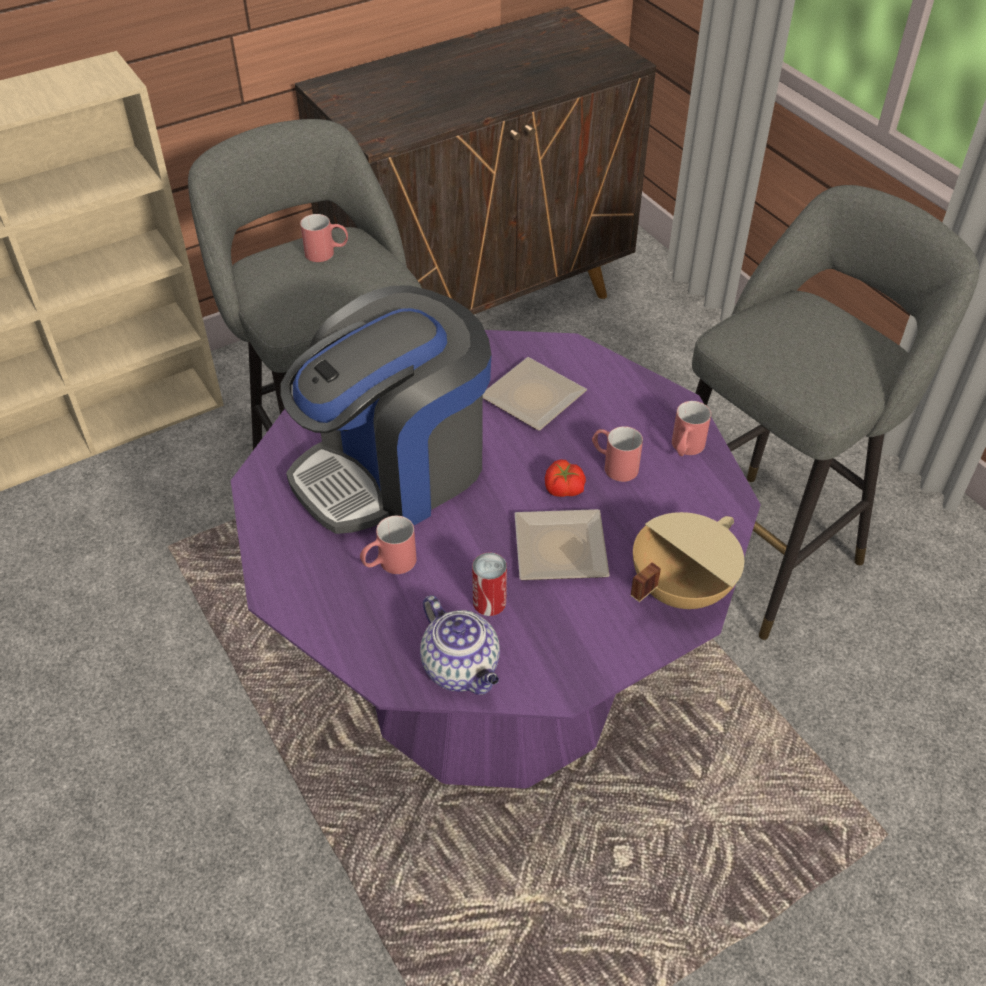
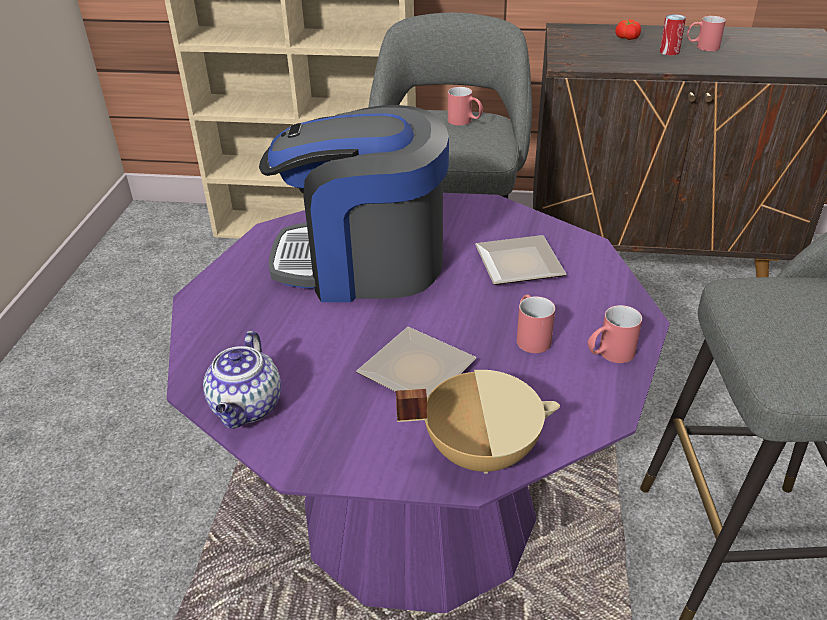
camera: 40 degrees right, 10 degrees down
(389, 564) = (285, 316): red mug -> red mug (701, 47)
(489, 602) = (320, 376): can -> can (669, 51)
(563, 489) = (468, 332): tomato -> tomato (626, 38)

